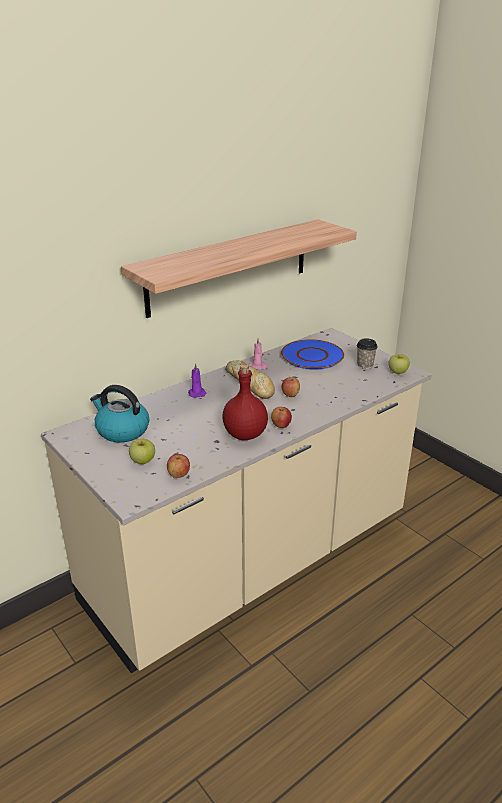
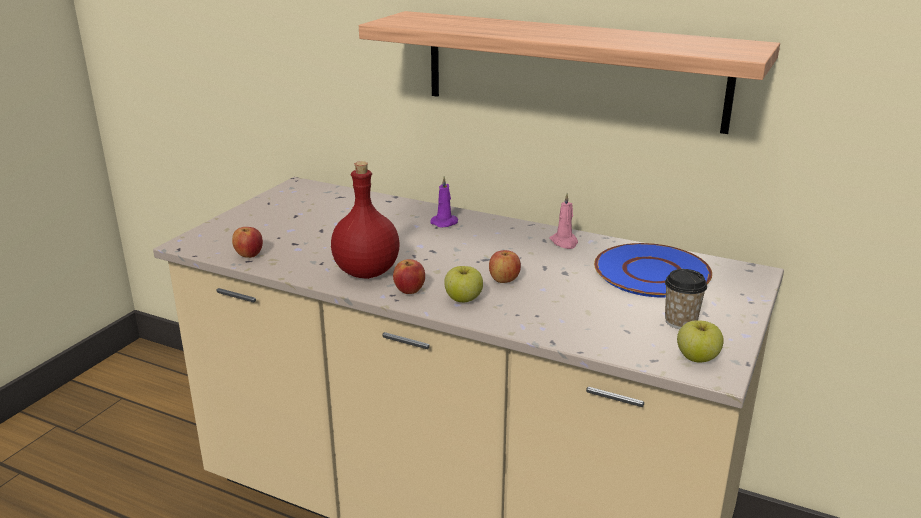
camera: 65 degrees right, 5 degrees down
(122, 430) = (324, 207): kettle -> none
(142, 461) = (268, 231): apple -> apple (463, 299)
(250, 384) = (505, 248): bread -> none

